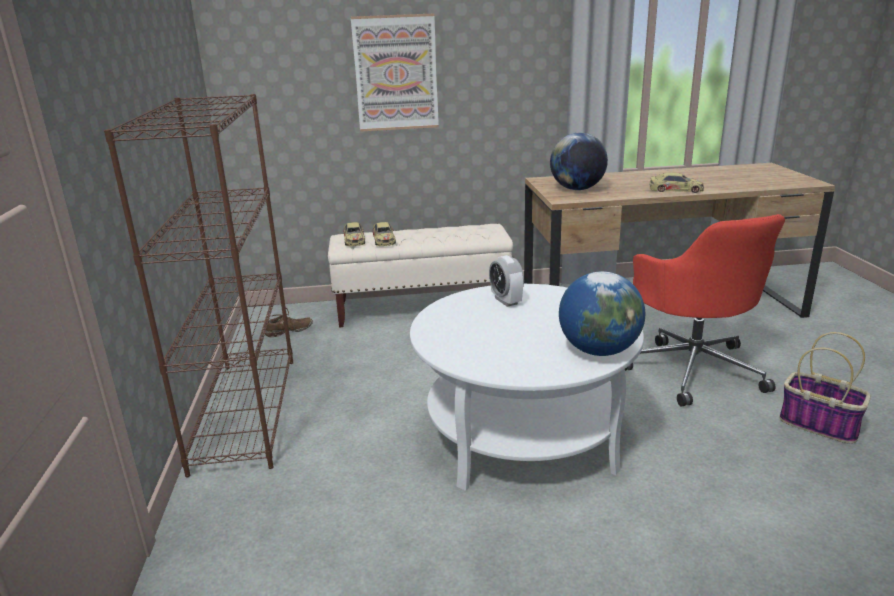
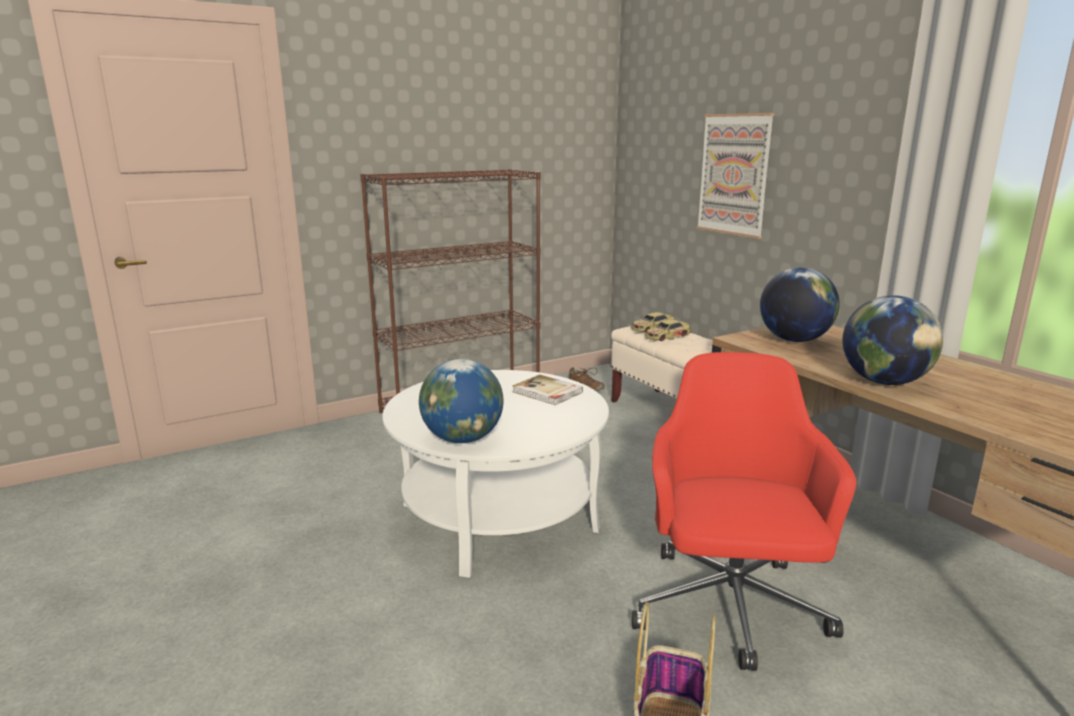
camera: 65 degrees right, 5 degrees down
(506, 301) = (547, 392): alarm clock -> book
(675, 190) = (884, 382): toy car -> globe
(692, 369) = (730, 609): red office chair -> red office chair turned 135 degrees clockwise

